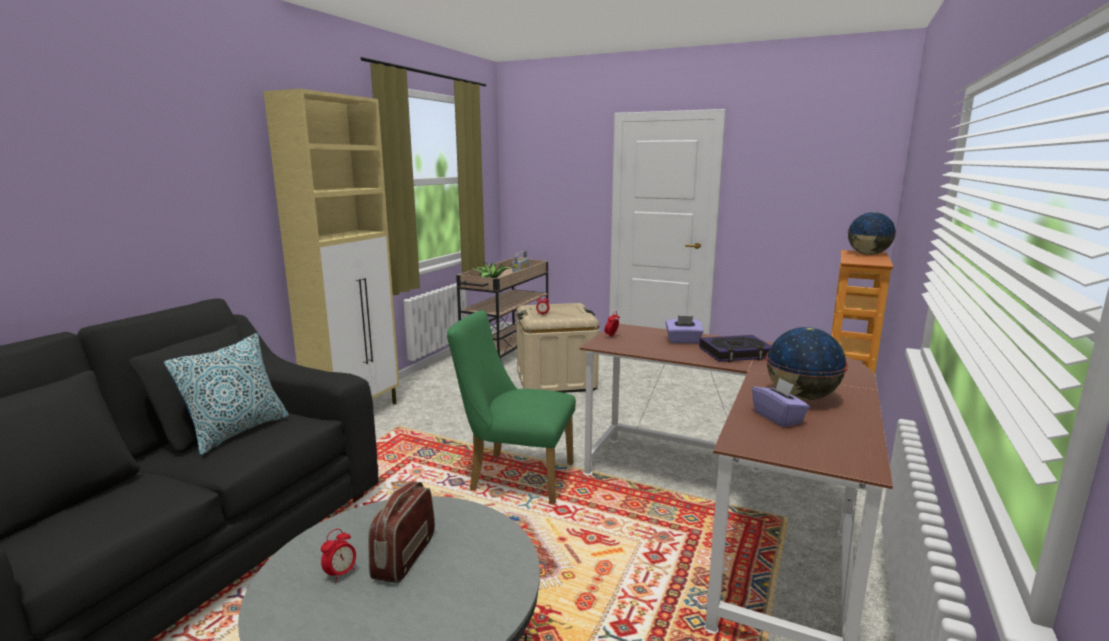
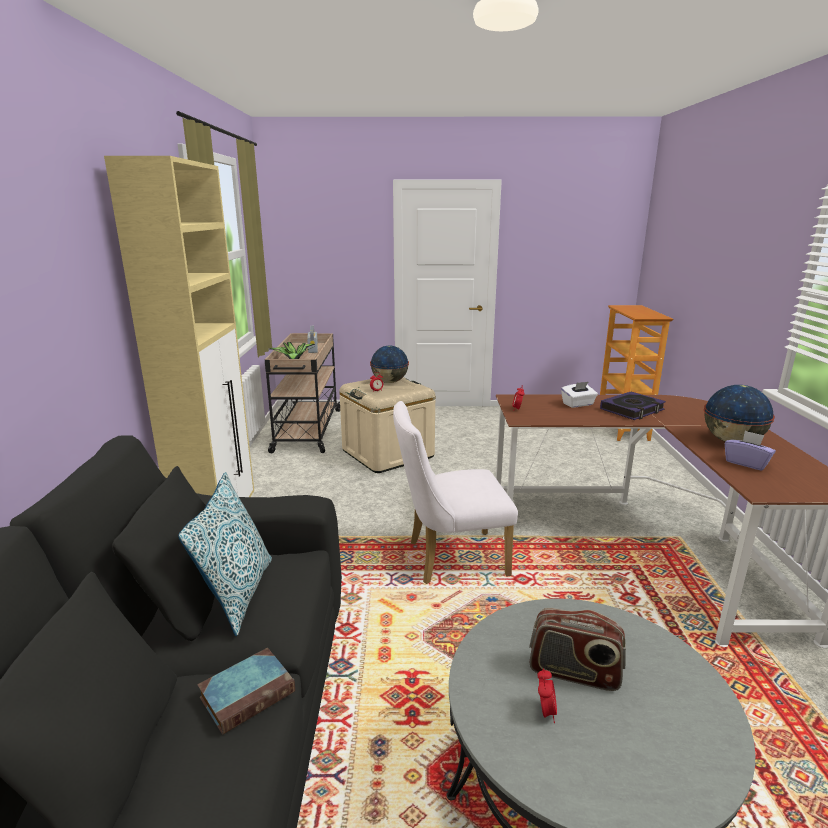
camera: 25 degrees left, 5 degrees up
(168, 492) = (249, 693): none -> book
(404, 556) = (574, 673): radio -> radio turned 60 degrees counterclockwise
(514, 476) = (449, 558): green chair -> white chair
(683, 341) = (578, 404): purple tissue box -> white tissue box
(868, 254) = (635, 308): globe -> globe (390, 382)

